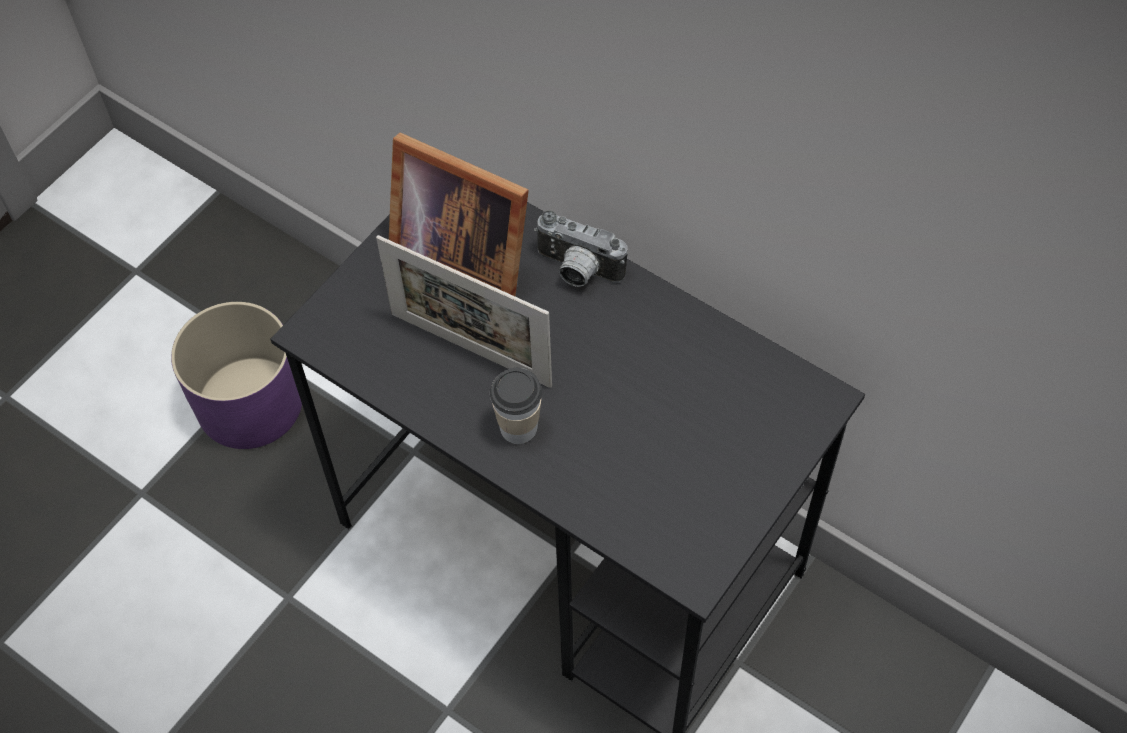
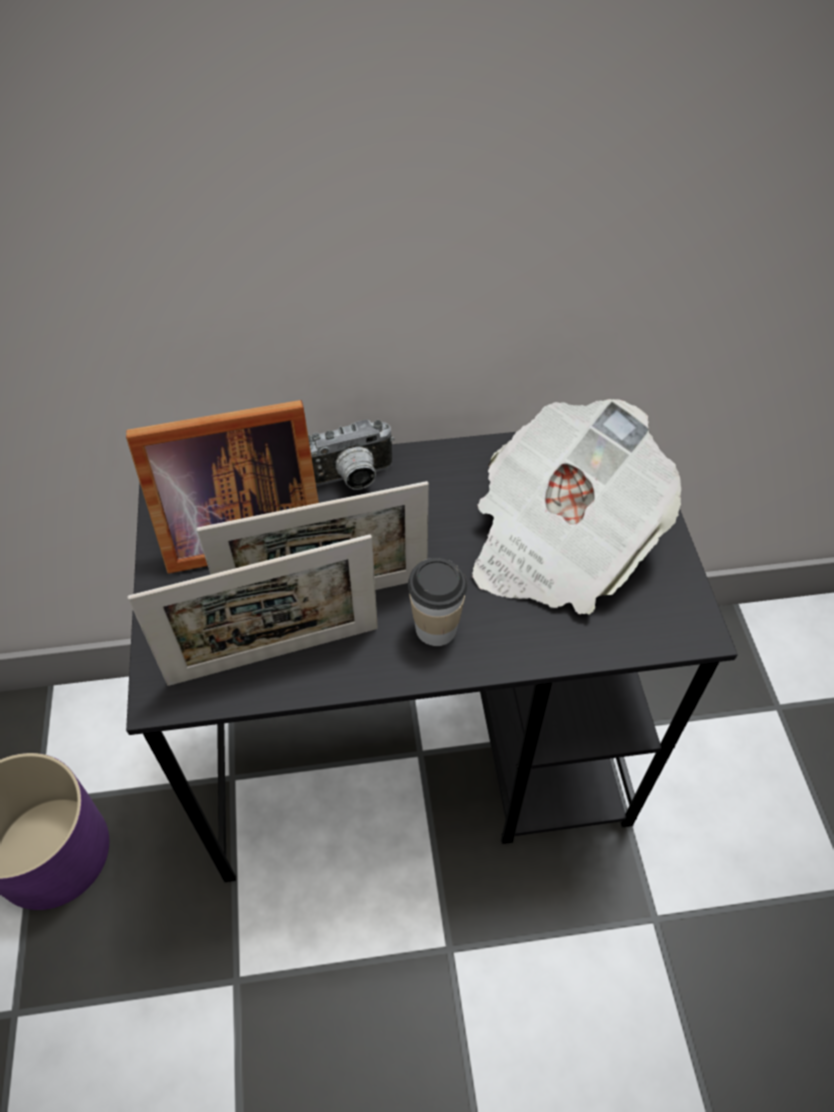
camera: 45 degrees left, 5 degrees down
(399, 361) = (274, 655): none -> picture frame
(675, 435) = (559, 541): none -> newspaper

